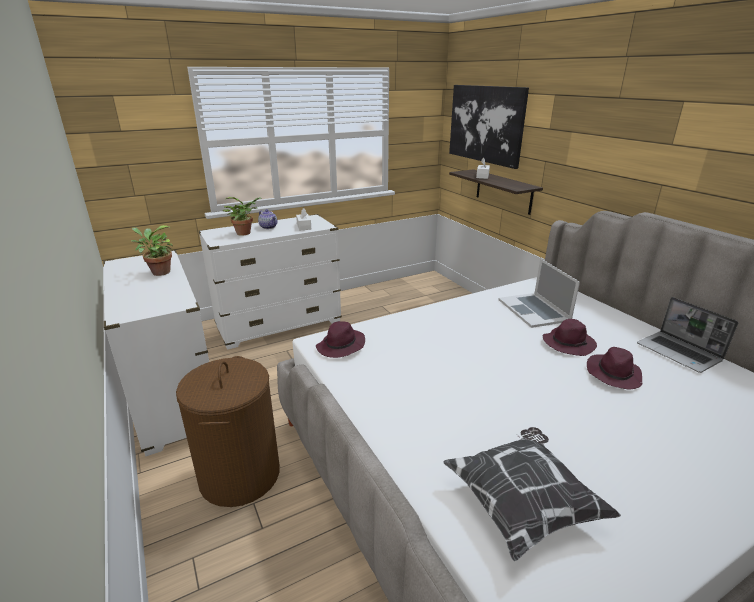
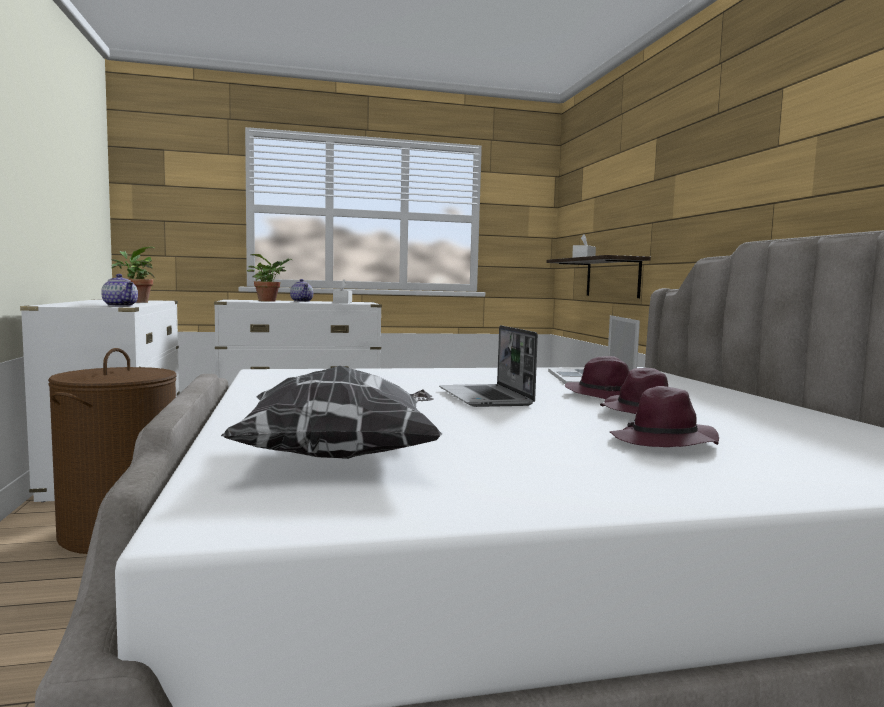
camera: 15 degrees right, 20 degrees down
(178, 300) = (121, 306): none -> teapot
(341, 347) = (288, 375): purple hat -> purple hat (664, 443)
(486, 124) = (594, 200): picture -> none
(679, 353) = (784, 412): laptop -> laptop (486, 398)

